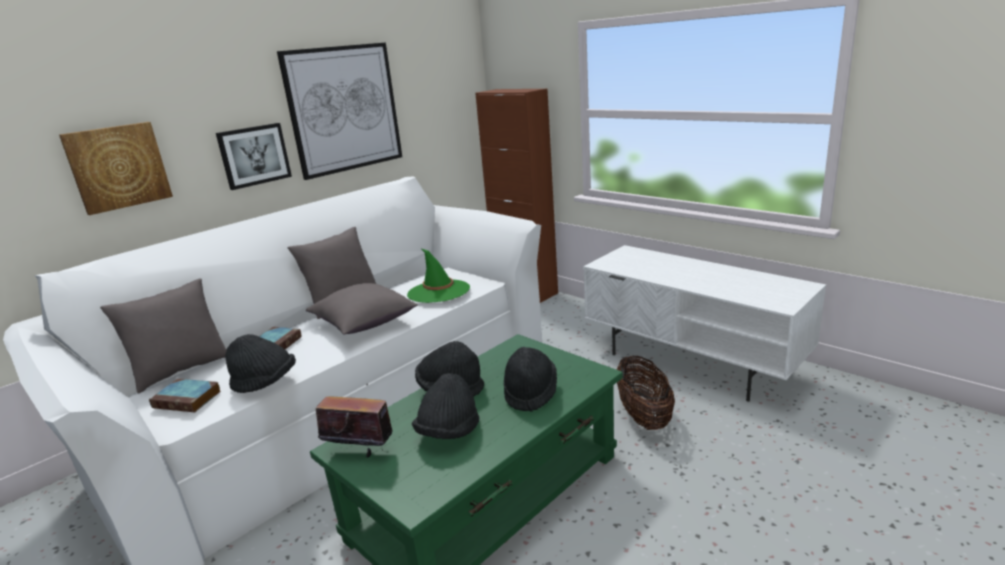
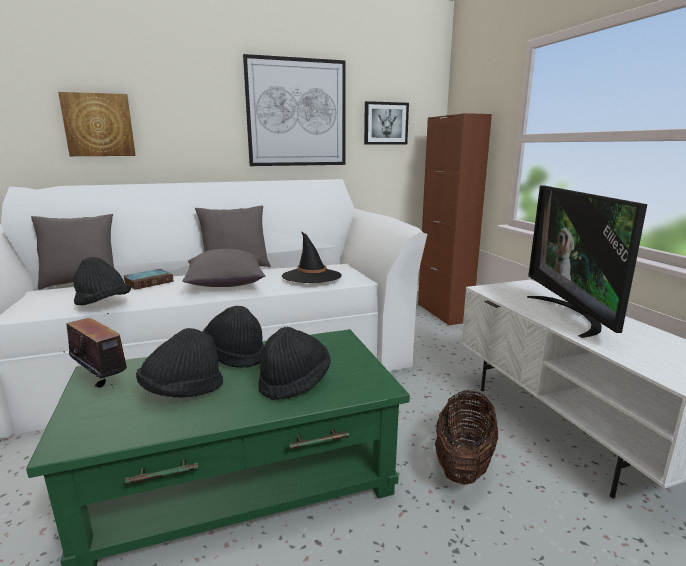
camera: 25 degrees right, 5 degrees down
(188, 399) = (50, 300): book -> none
(254, 155) = (209, 137): picture -> picture (385, 123)
(438, 291) = (311, 276): green hat -> black hat
(683, 272) = (571, 315): none -> television

